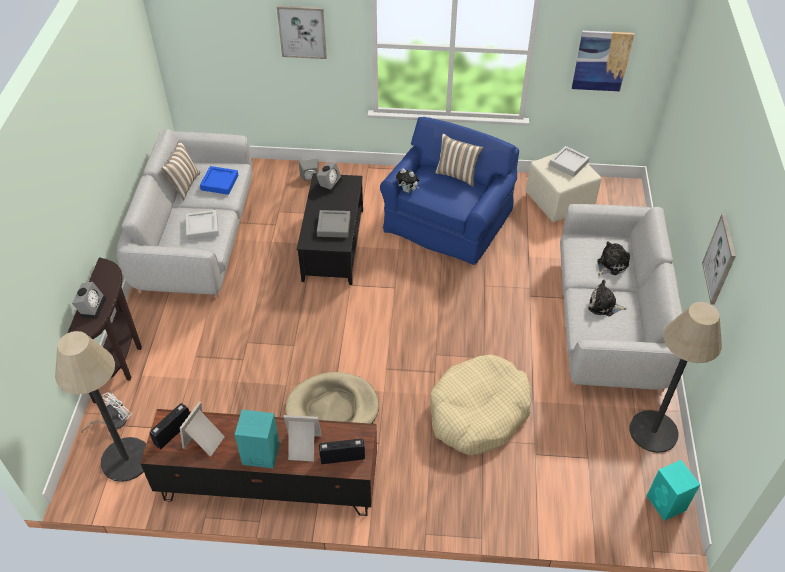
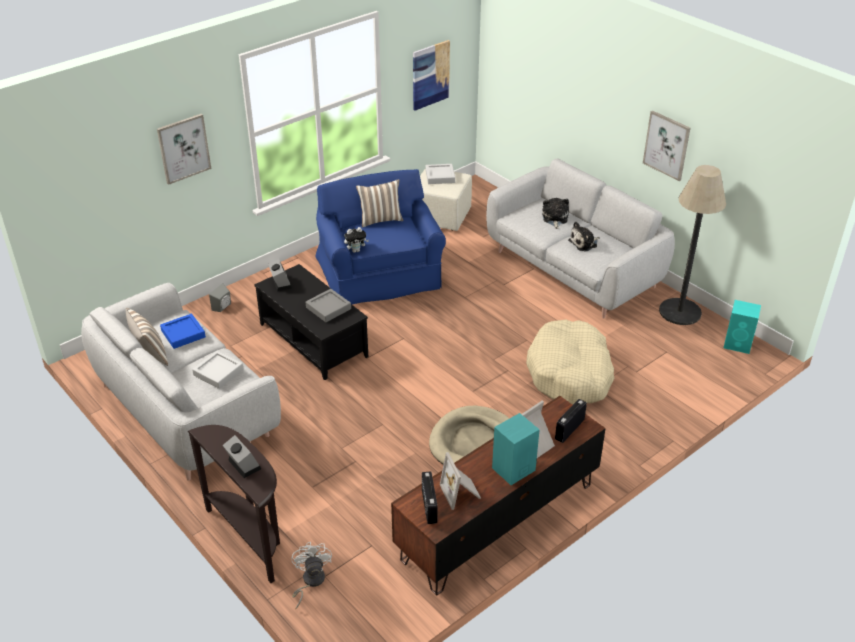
camera: 45 degrees left, 10 degrees down
(126, 459) = (362, 596): floor lamp -> none

